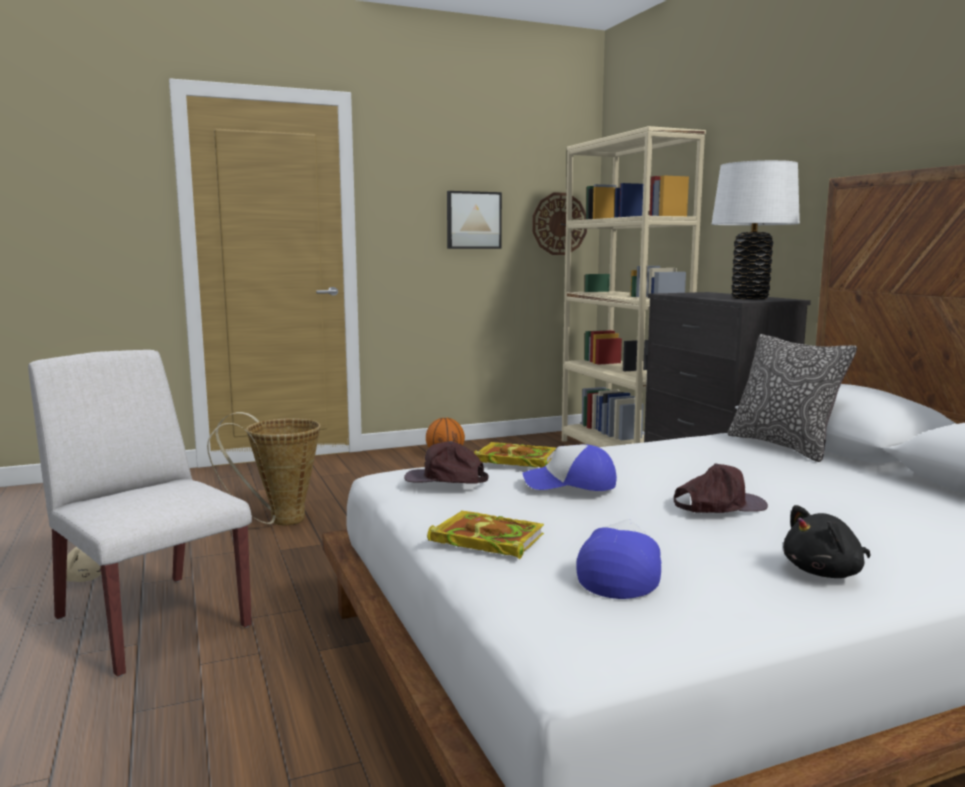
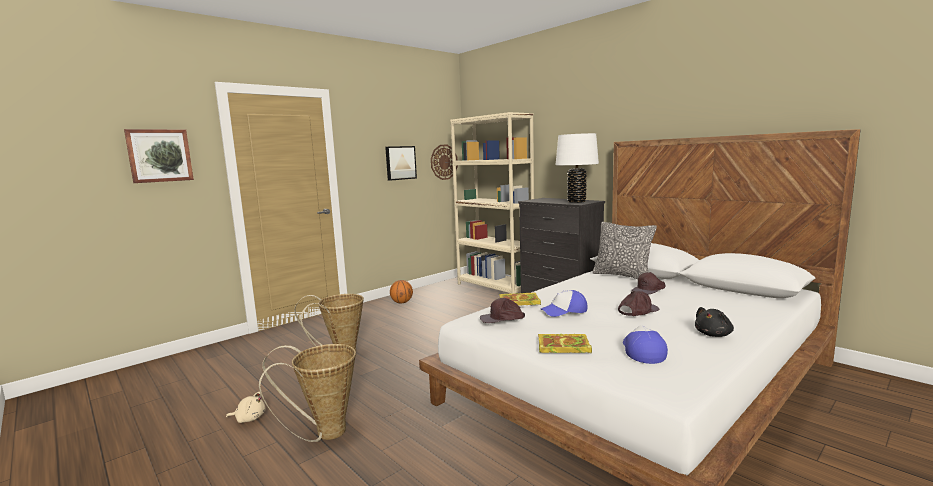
camera: 20 degrees left, 0 degrees up
(82, 187) = (159, 155): none -> picture
(151, 621) = (324, 434): white chair -> basket
(802, 474) = (649, 289): none -> brown cap

